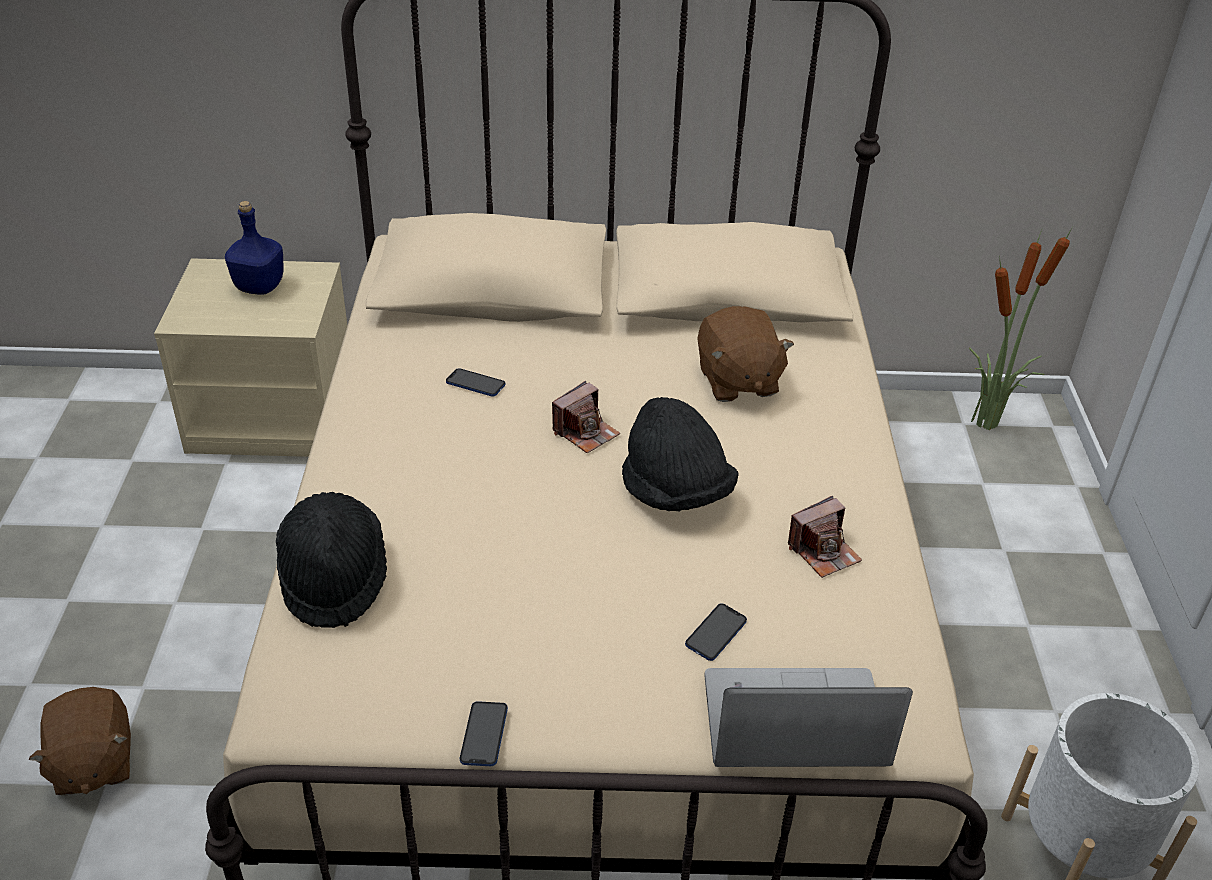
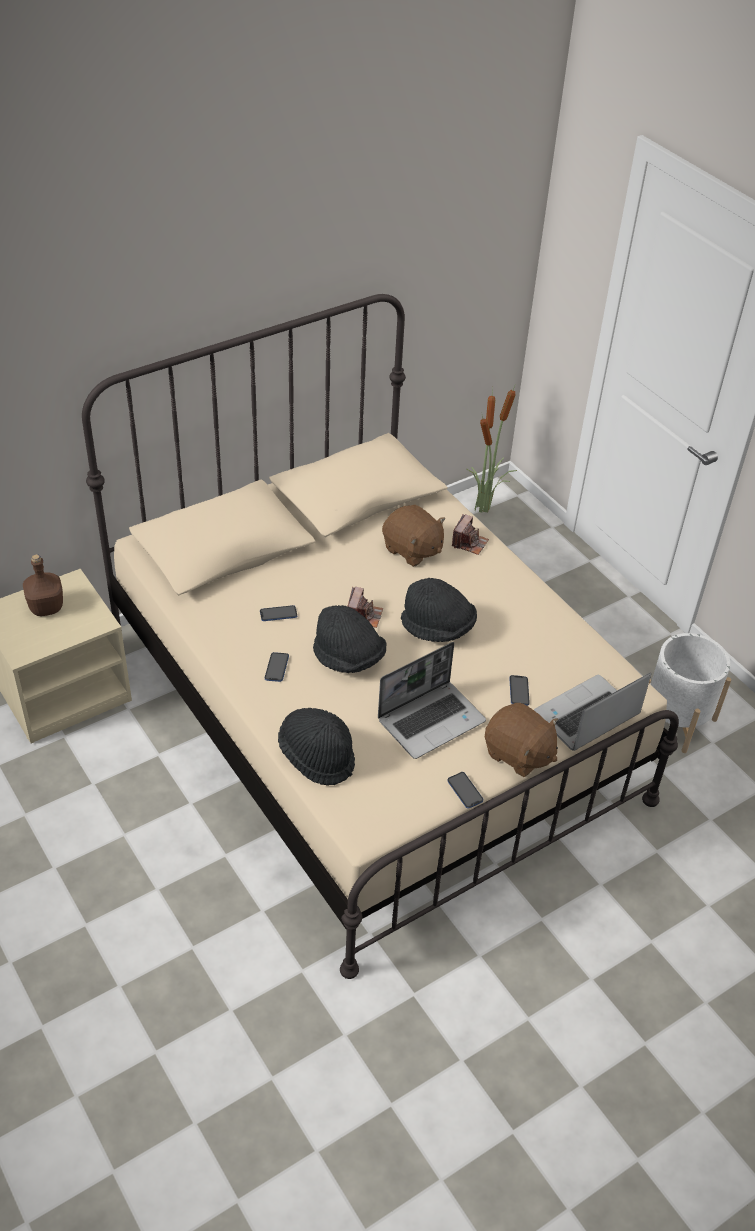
camera: 35 degrees left, 5 degrees up
(92, 763) = (172, 942): brown plush toy -> brown plush toy (518, 754)
(260, 286) = (46, 607): blue bottle -> brown bottle
(404, 444) = (276, 668): none -> phone
(509, 474) = (348, 658): none -> black hat
(541, 609) = (431, 720): none -> laptop
(823, 552) = (531, 627): camera -> camera (469, 543)

